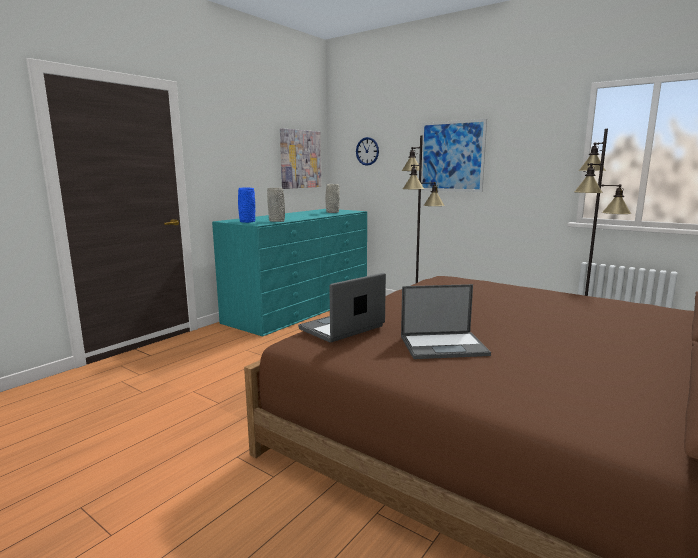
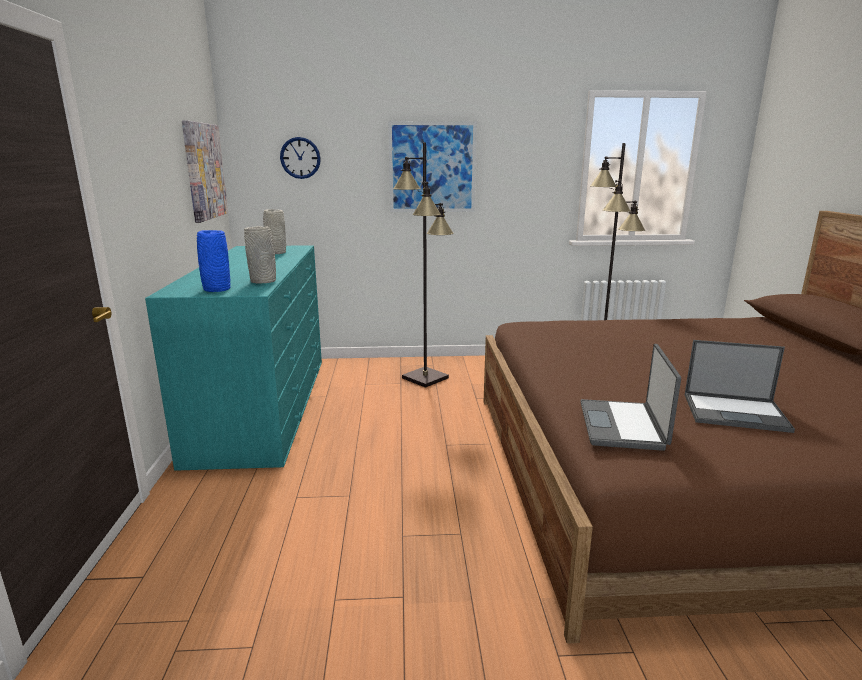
camera: 40 degrees left, 5 degrees up
(444, 345) = (736, 412): laptop -> laptop turned 60 degrees clockwise

